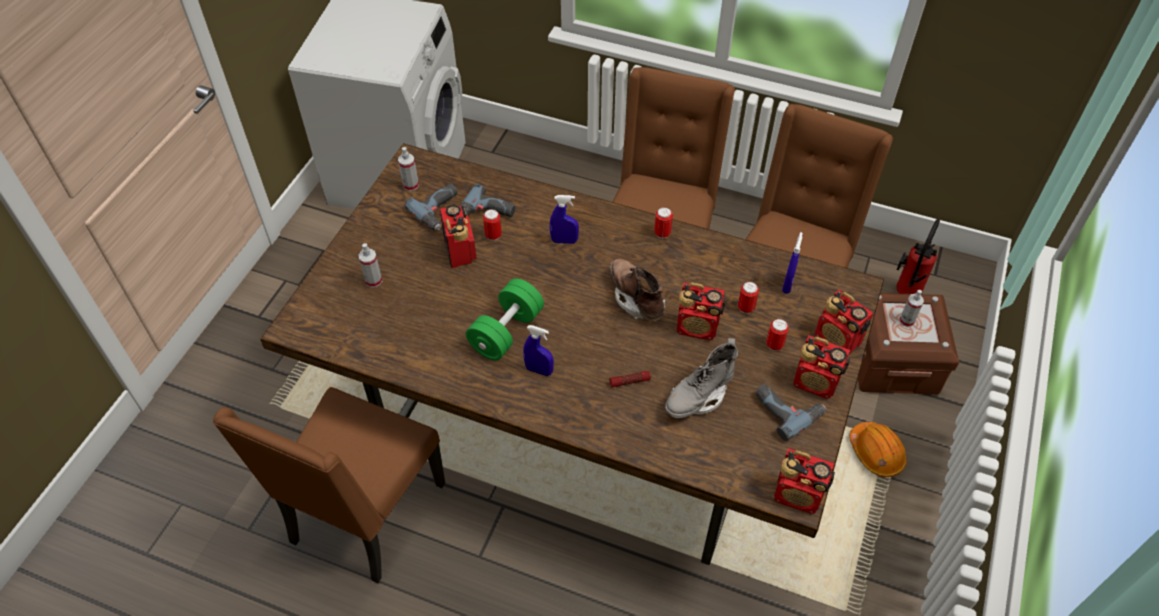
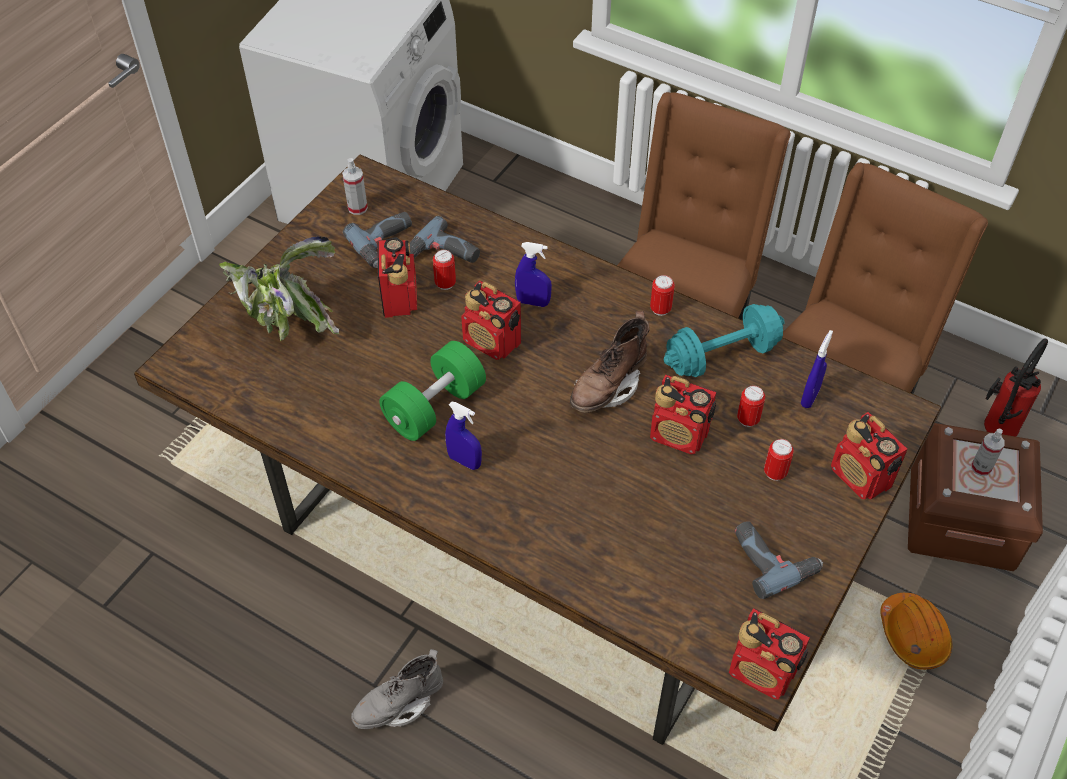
camera: 10 degrees right, 0 degrees up
(365, 515) = (245, 611): brown chair -> none
(373, 281) = (285, 320): spray bottle -> potted plant
(630, 381) = (576, 492): flashlight -> none
(636, 298) = (608, 387): brown boot -> brown boot turned 120 degrees counterclockwise
(698, 396) = (661, 525): grey boot -> grey boot (399, 704)
(715, 263) = (721, 356): none -> turquoise dumbbell
(816, 383) = (819, 530): radio -> radio (492, 342)

